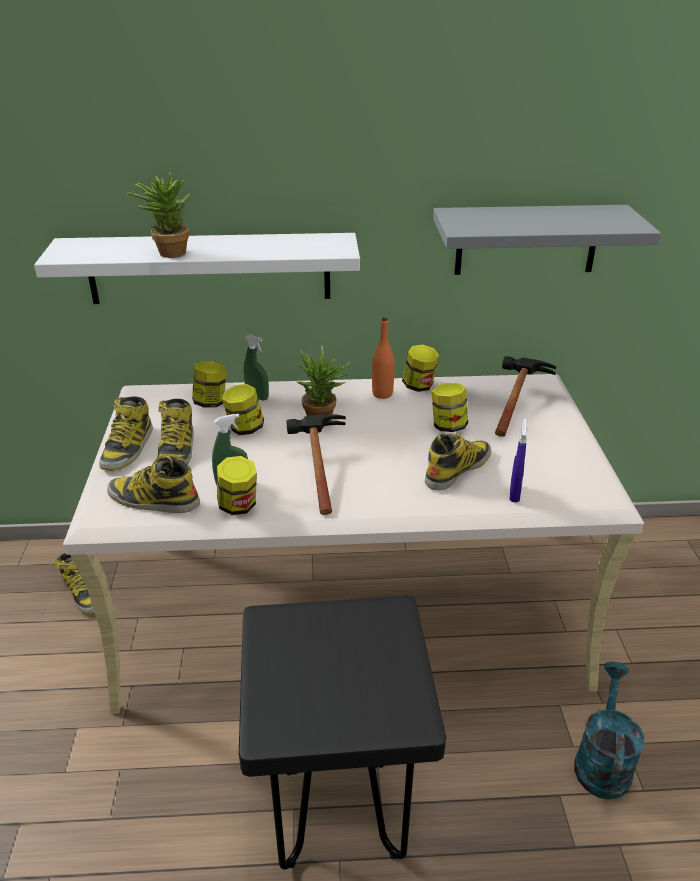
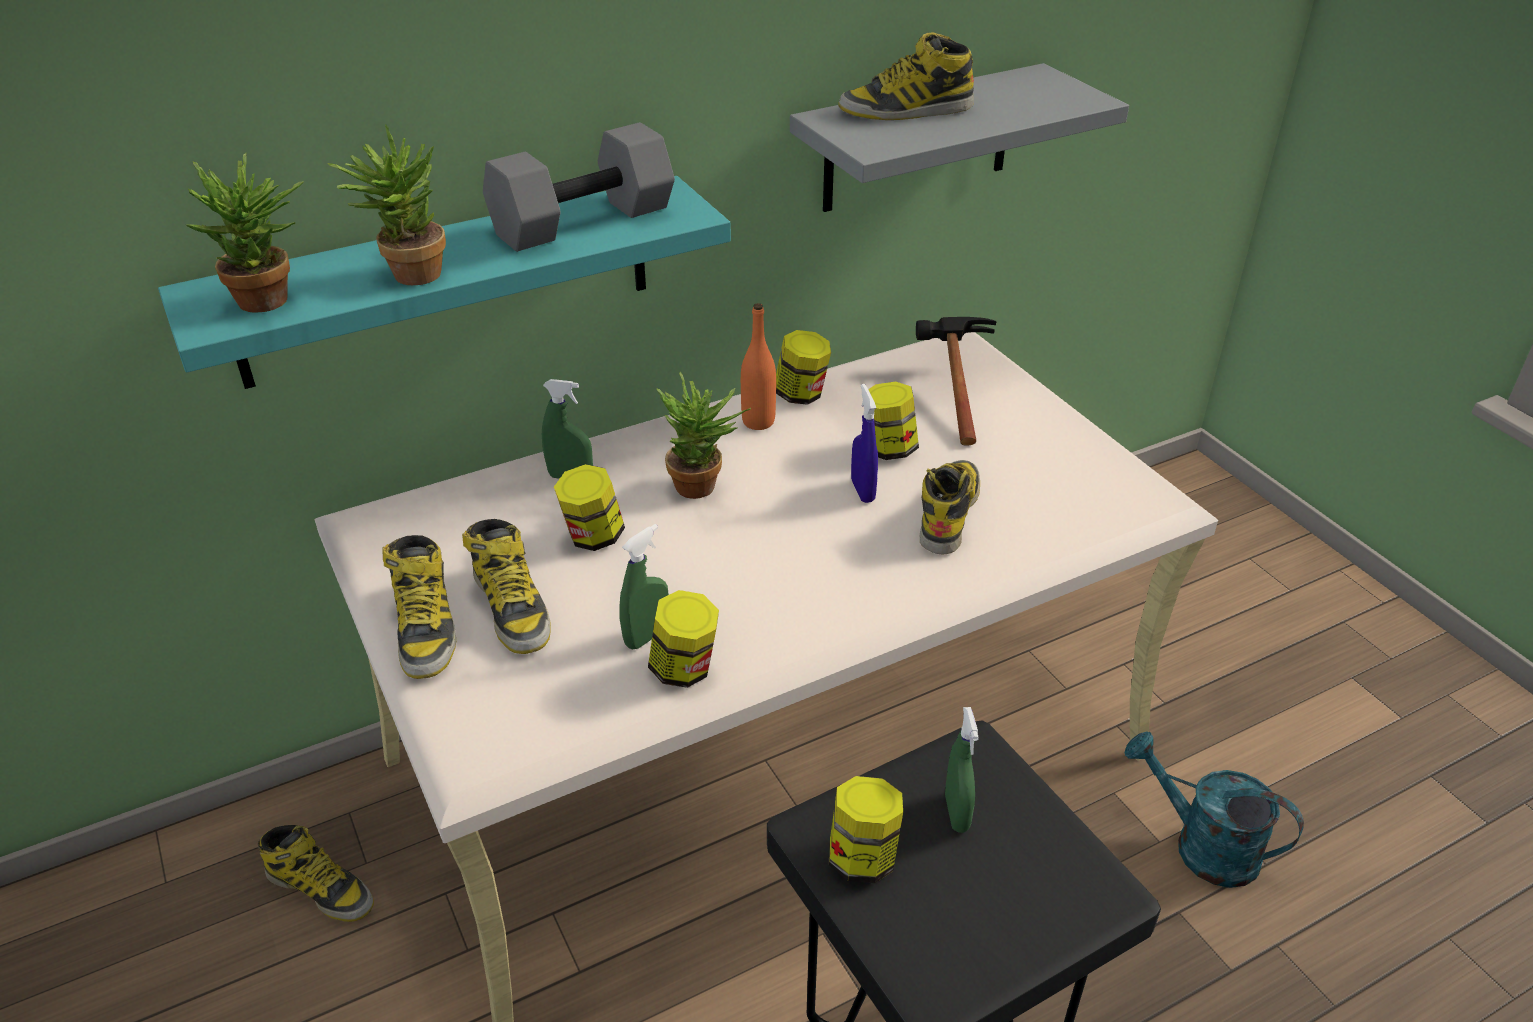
camera: 25 degrees left, 5 degrees up
(93, 253) = (271, 303): none -> potted plant
(153, 500) = (541, 703): boot -> boot (906, 110)
(209, 268) = (447, 282): white shelf -> turquoise shelf
(211, 402) = (502, 507): jar -> jar (862, 857)
(281, 244) = (583, 220): none -> grey dumbbell
(316, 469) = (755, 572): hammer -> none
(356, 641) = (956, 813): none -> green spray bottle
(514, 494) = (1047, 528): blue spray bottle -> blue spray bottle (862, 491)
(602, 760) = (1201, 846): turquoise watering can -> turquoise watering can turned 45 degrees counterclockwise

